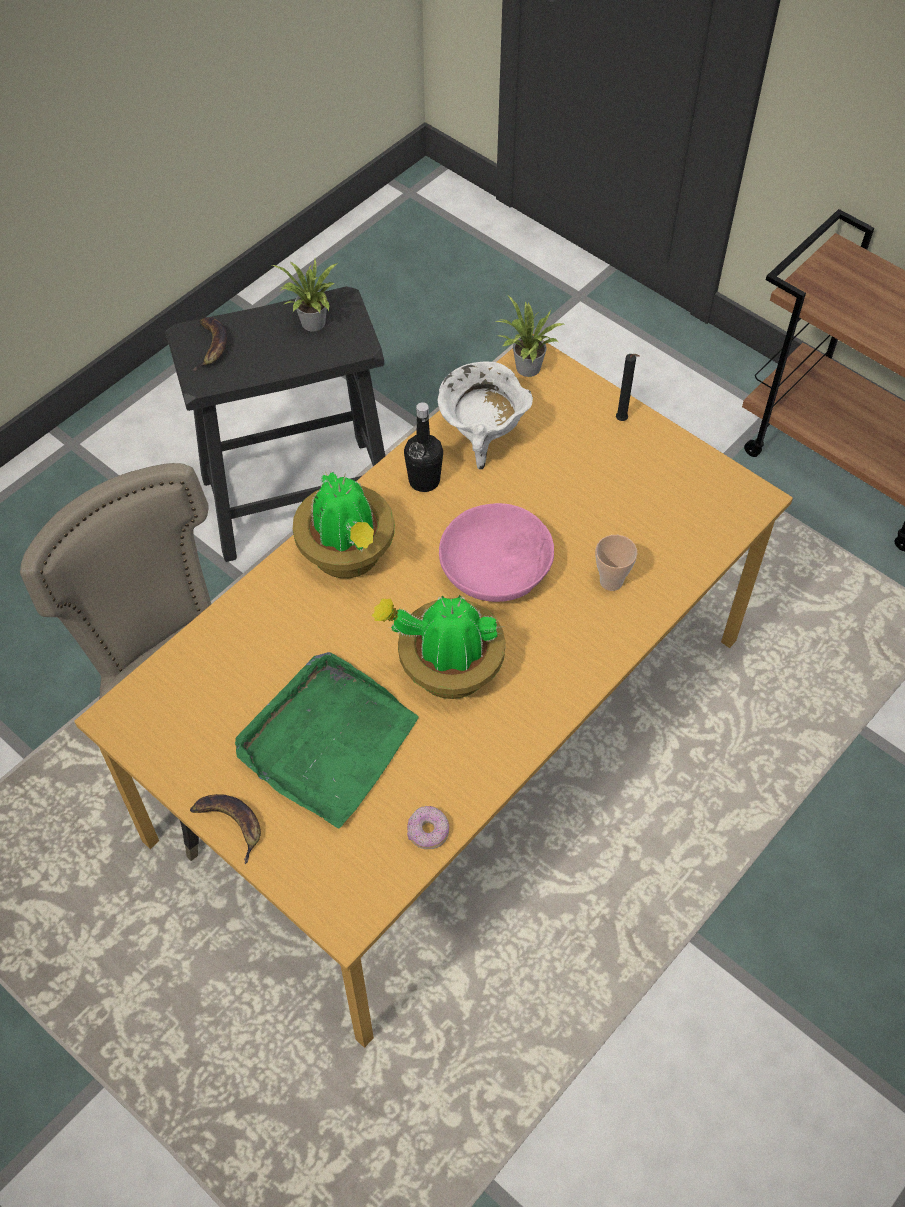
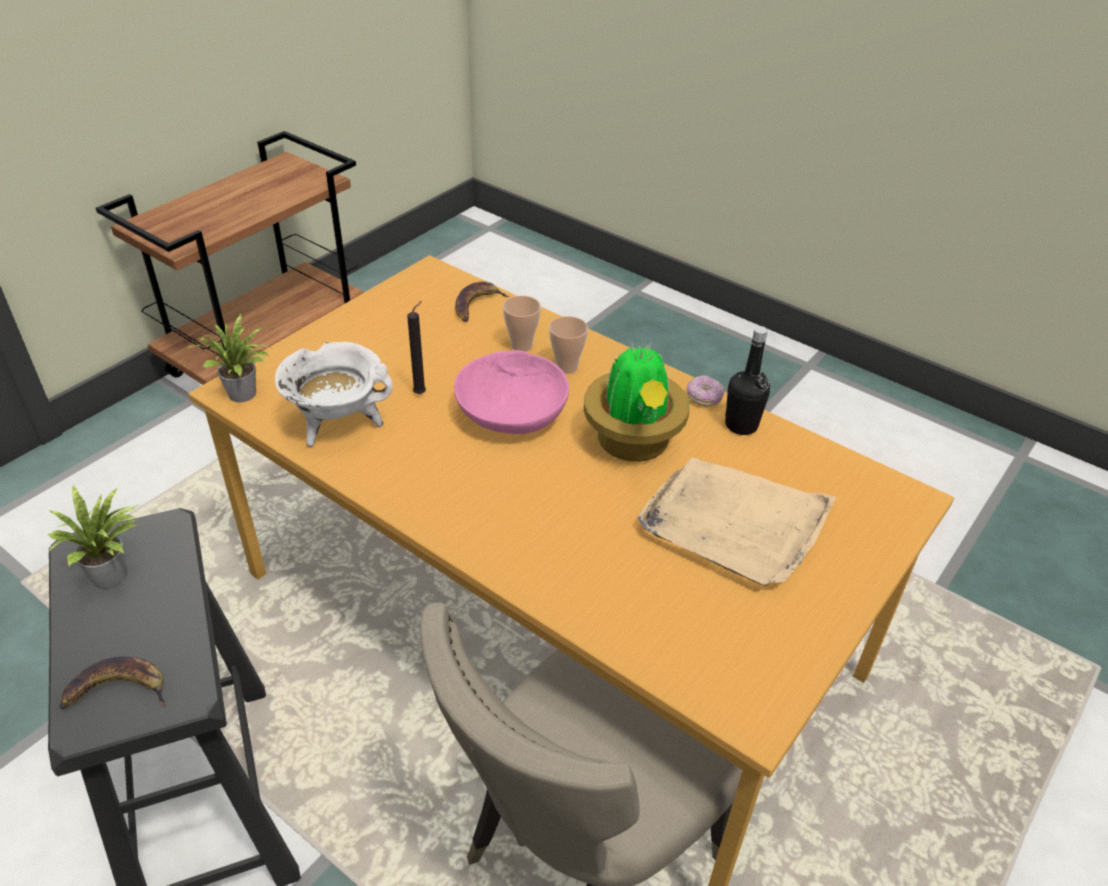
camera: 95 degrees left, 15 degrees down
(230, 824) = (852, 592): banana -> banana (477, 305)
(327, 741) = (734, 523): green tray -> beige tray
(348, 555) = (497, 522): potted plant -> none
(424, 480) = (393, 466): black bottle -> black bottle (741, 425)
(428, 832) = (806, 450): donut -> donut (704, 398)
(573, 620) = (566, 367): none -> cup
(622, 421) = (330, 335): black candle -> black candle (421, 393)

